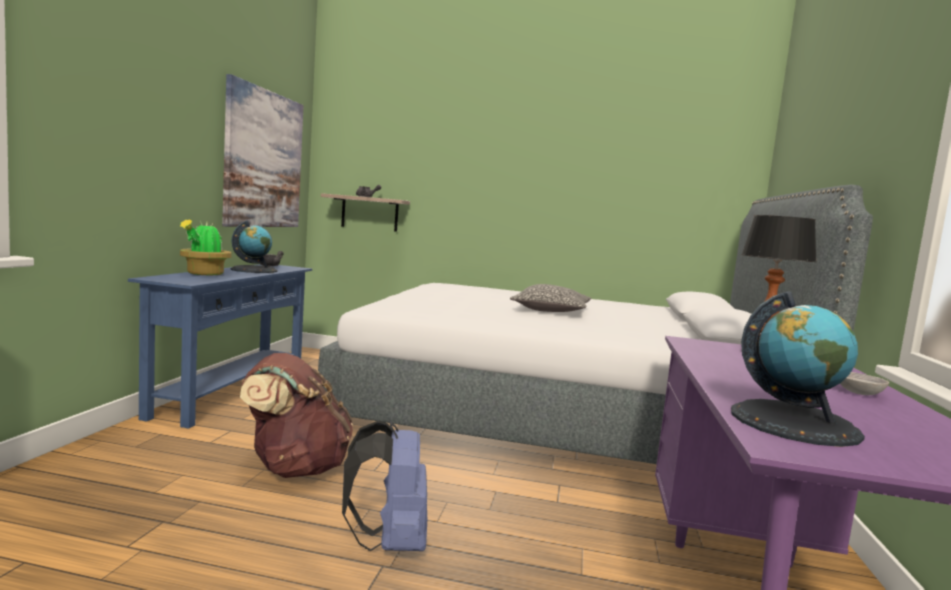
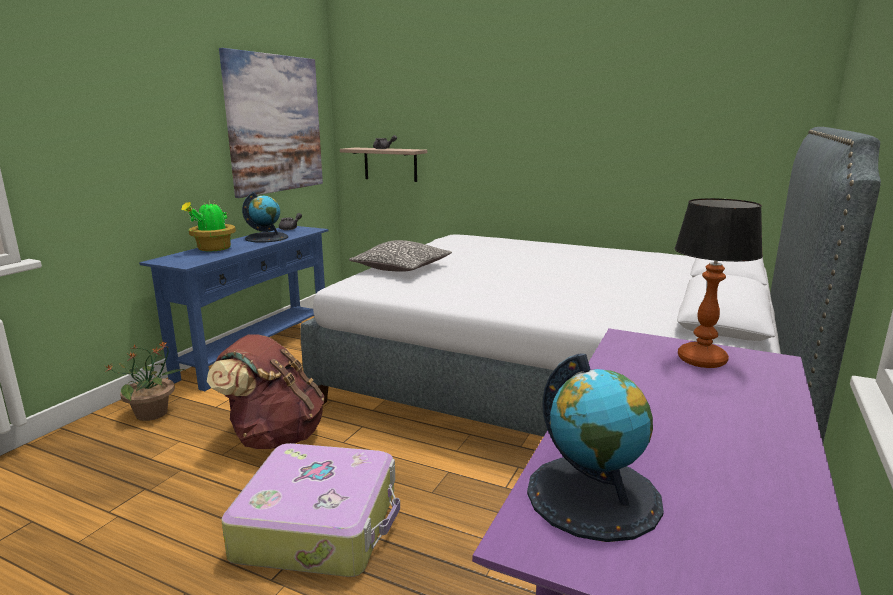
camera: 15 degrees right, 10 degrees up
(134, 449) = (153, 413): none -> potted plant
(389, 543) = (320, 524): blue backpack -> suitcase
(551, 310) = (543, 275): pillow -> pillow (402, 268)
(858, 393) = (752, 437): grey bowl -> none

